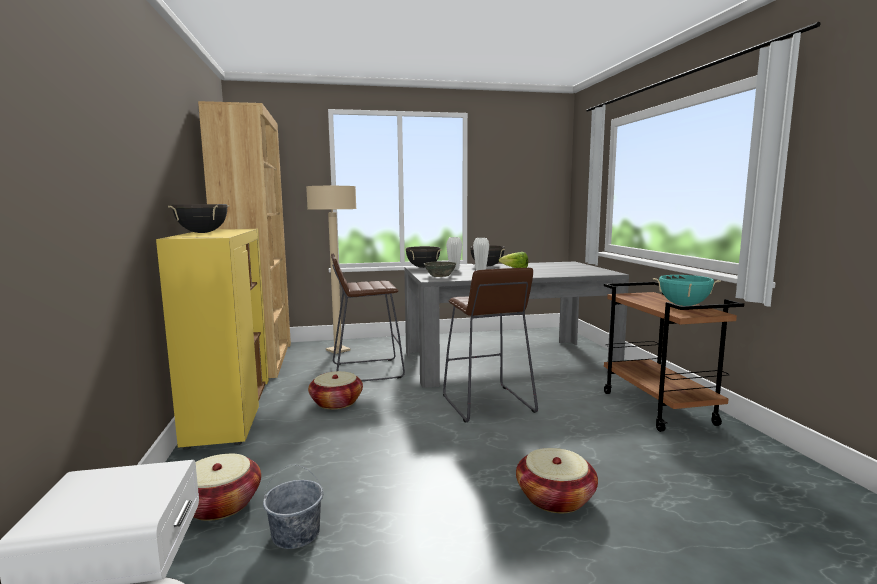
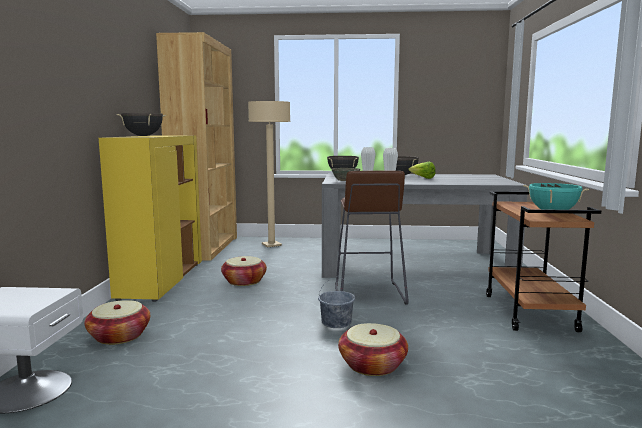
camera: 15 degrees right, 0 degrees up
(295, 534) = (157, 360): grey bucket -> grey bucket (336, 322)
(366, 370) = (284, 261): brown stool -> none

